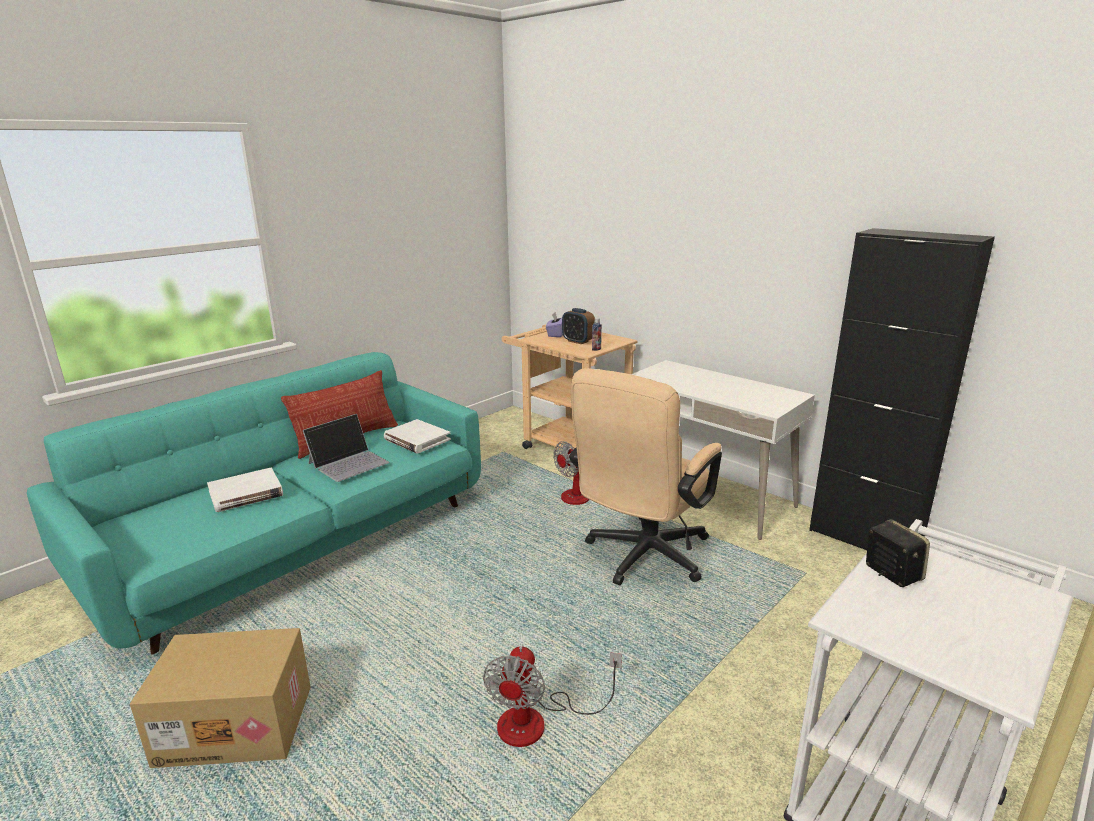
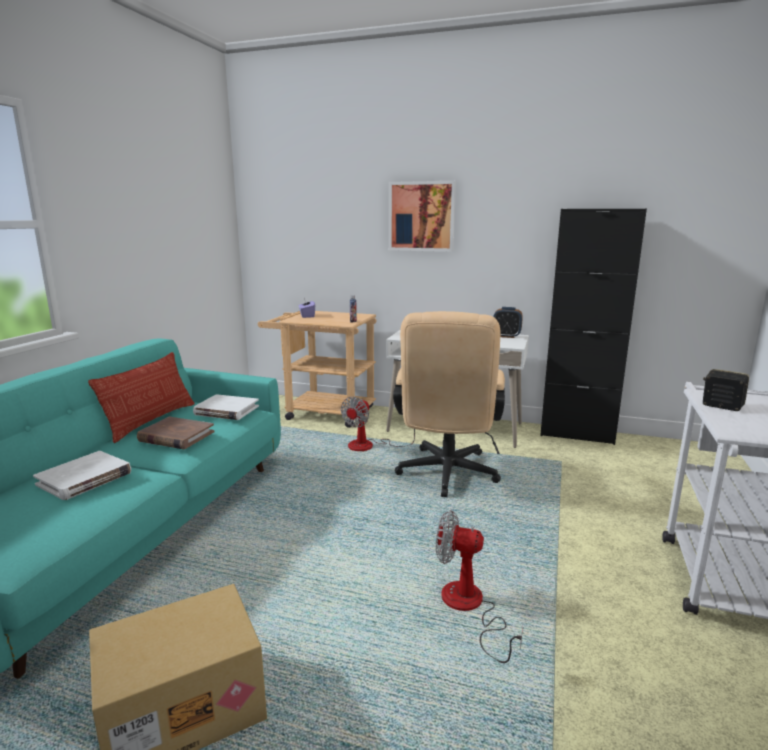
camera: 25 degrees left, 5 degrees down
(349, 462) = (176, 436): laptop -> brown book
(538, 721) = (469, 608): fan -> fan turned 120 degrees clockwise
(578, 341) = (331, 318): alarm clock -> alarm clock (506, 336)
(696, 224) = (421, 216): none -> picture

